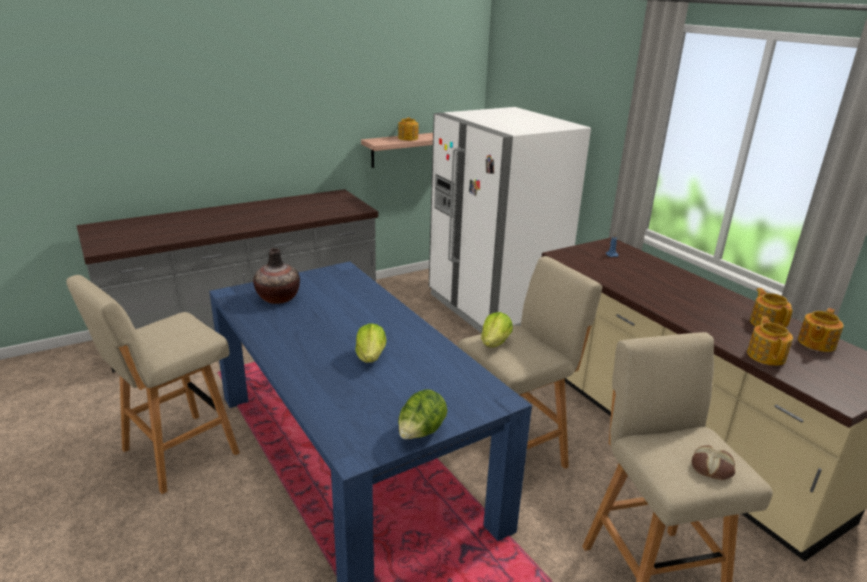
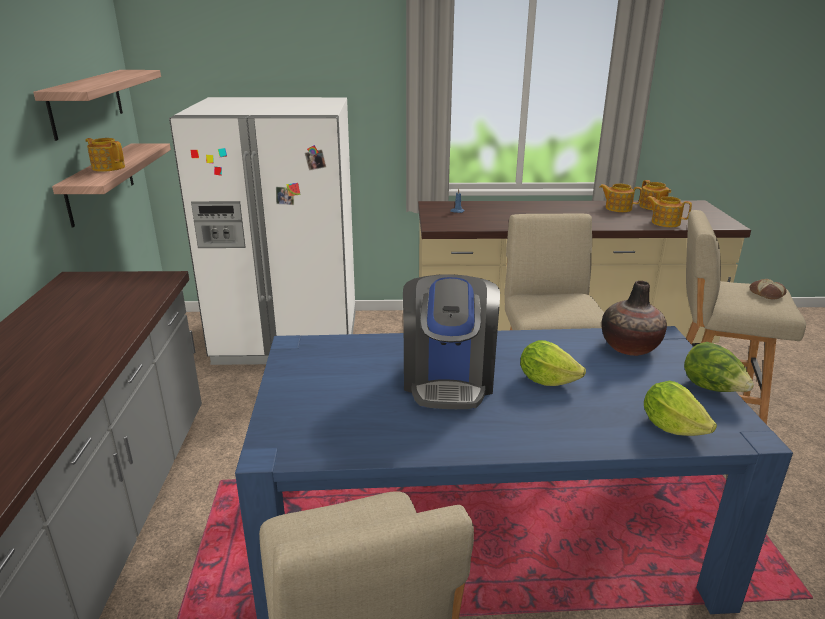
camera: 60 degrees left, 0 degrees up
(278, 298) = (332, 412): vase -> vase (630, 347)
(342, 322) = (448, 379): none -> coffee machine
(421, 95) = (86, 102): none -> shelf
(495, 343) = (550, 312): lettuce -> lettuce (672, 426)

